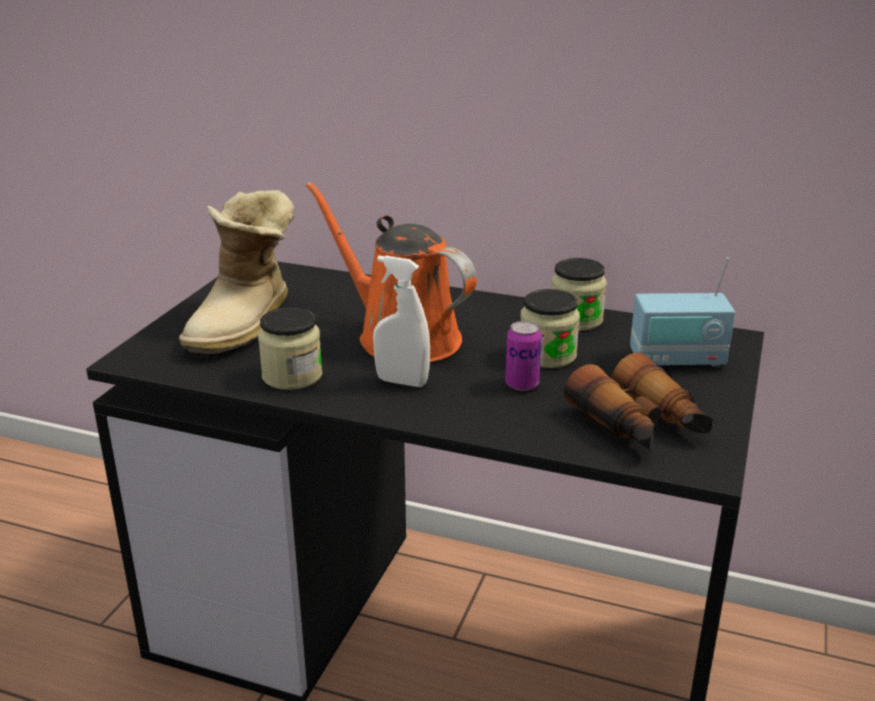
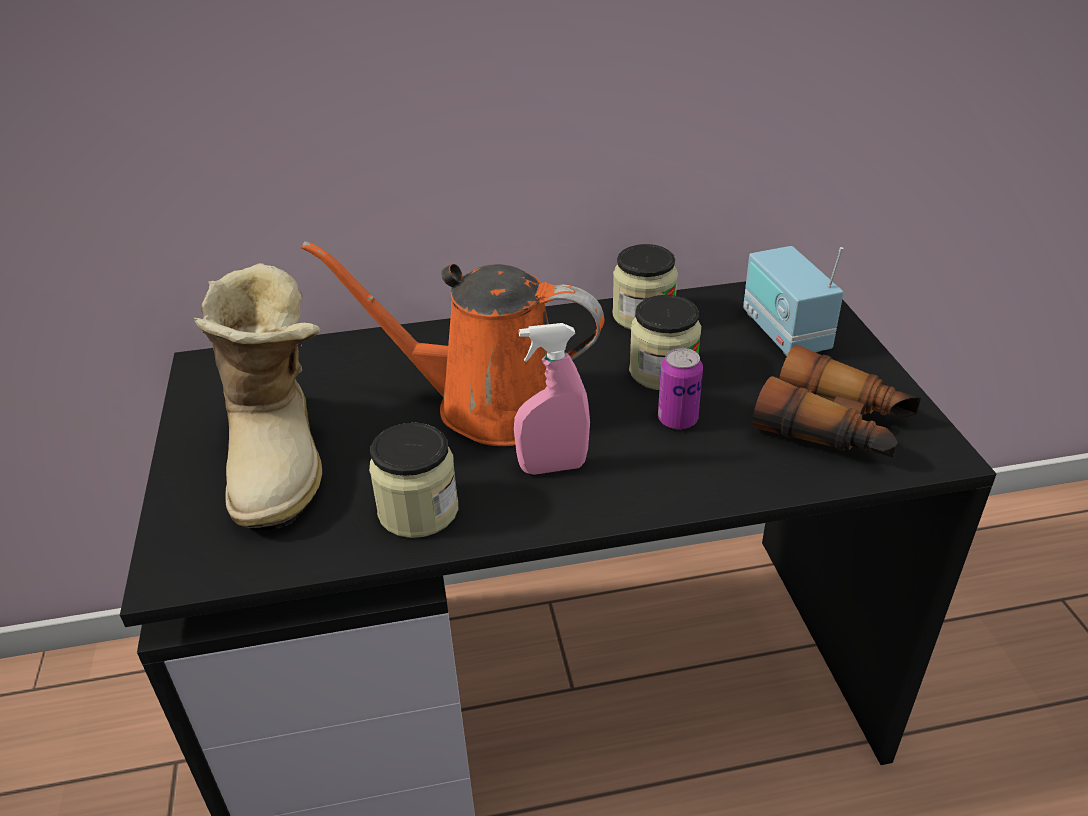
camera: 30 degrees left, 10 degrees up
(402, 382) = (553, 467): white spray bottle -> pink spray bottle
(677, 360) = (784, 333): radio -> radio turned 105 degrees clockwise

